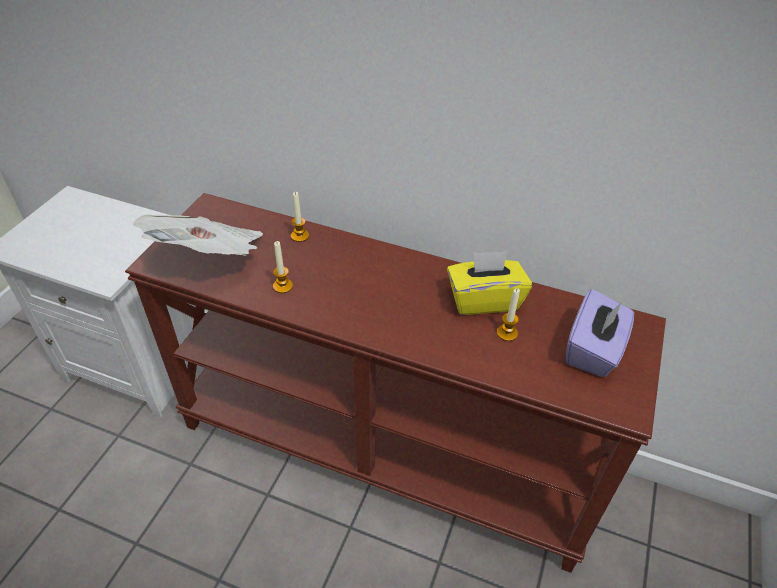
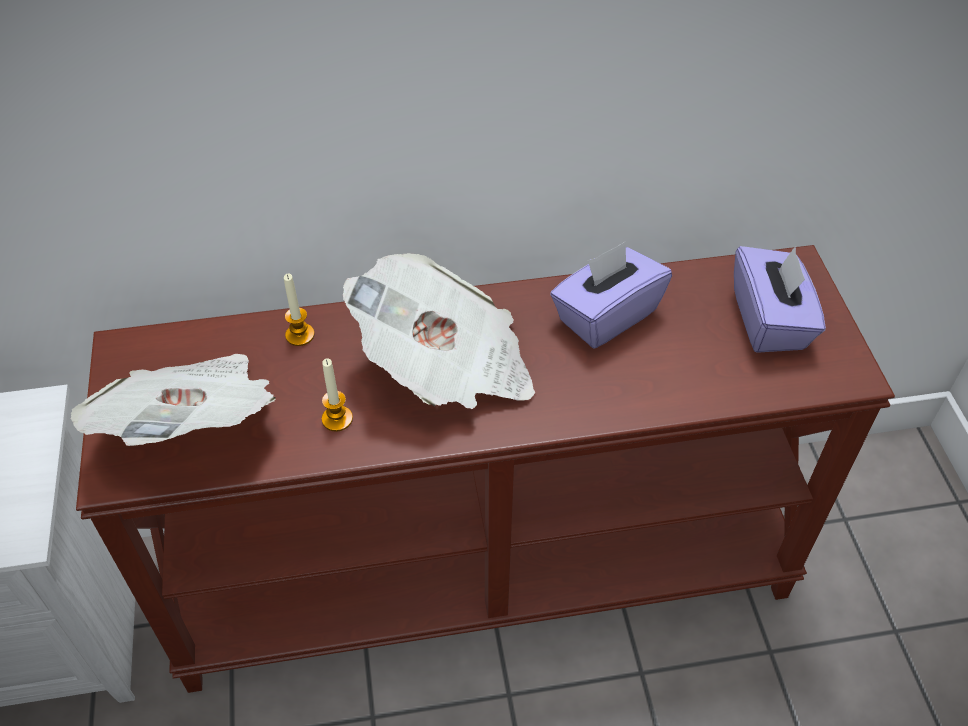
camera: 30 degrees left, 5 degrees up
(364, 286) = (446, 367): none -> newspaper
(484, 300) = (606, 316): yellow tissue box -> purple tissue box
(507, 333) = (663, 346): candle -> none

